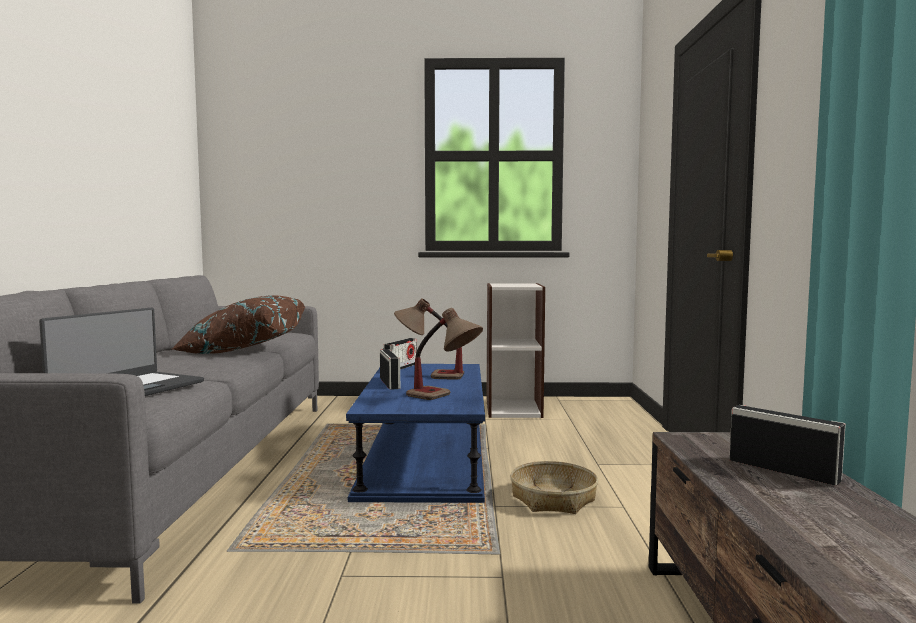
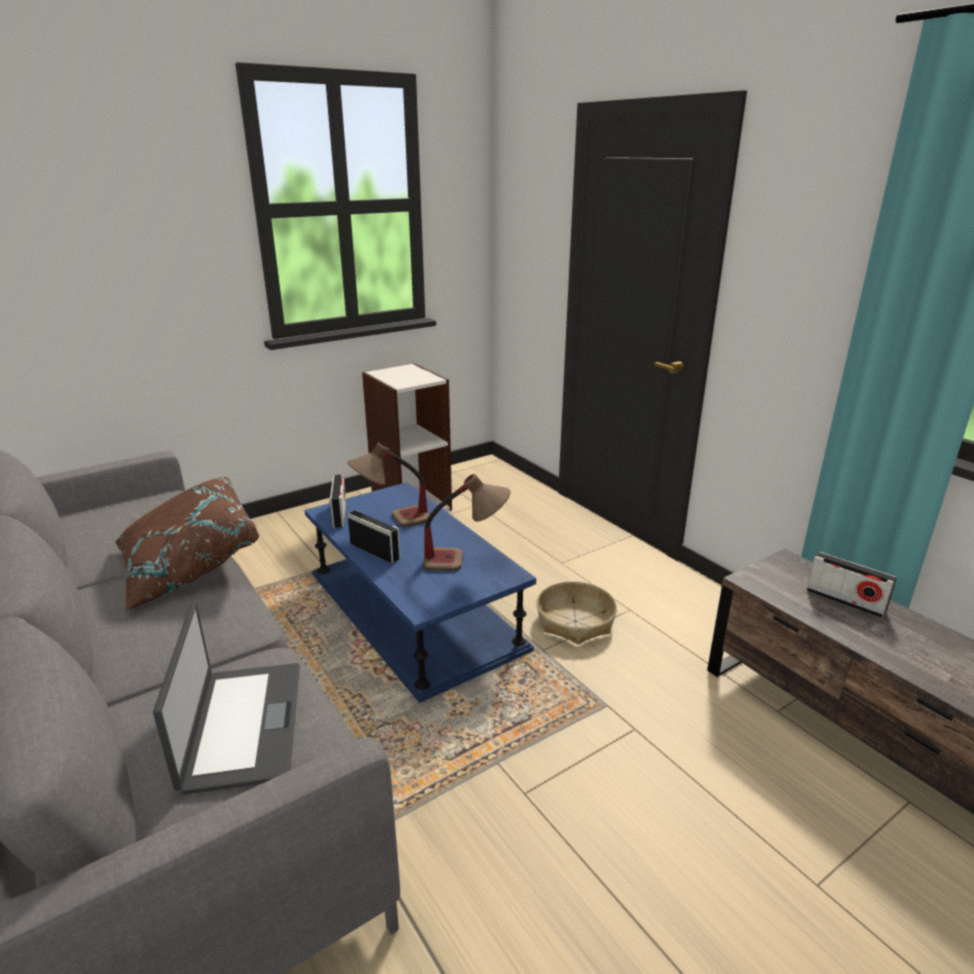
camera: 35 degrees left, 20 degrees up
(782, 470) = (845, 601): radio -> radio turned 150 degrees counterclockwise

